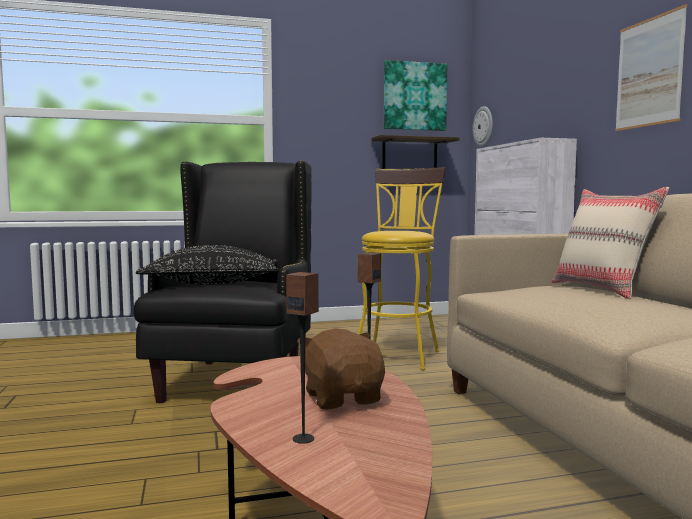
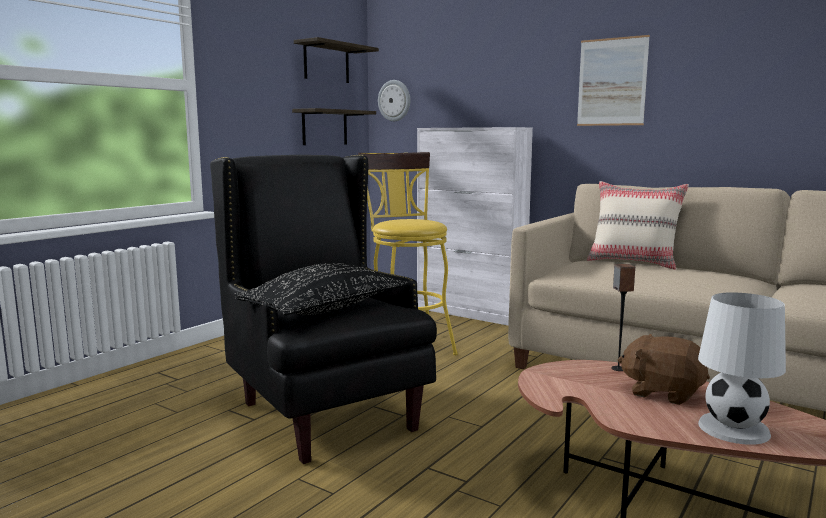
camera: 40 degrees left, 5 degrees up
(303, 438) = (734, 428): speaker -> white table lamp
(414, 96) = (326, 63): picture -> shelf

